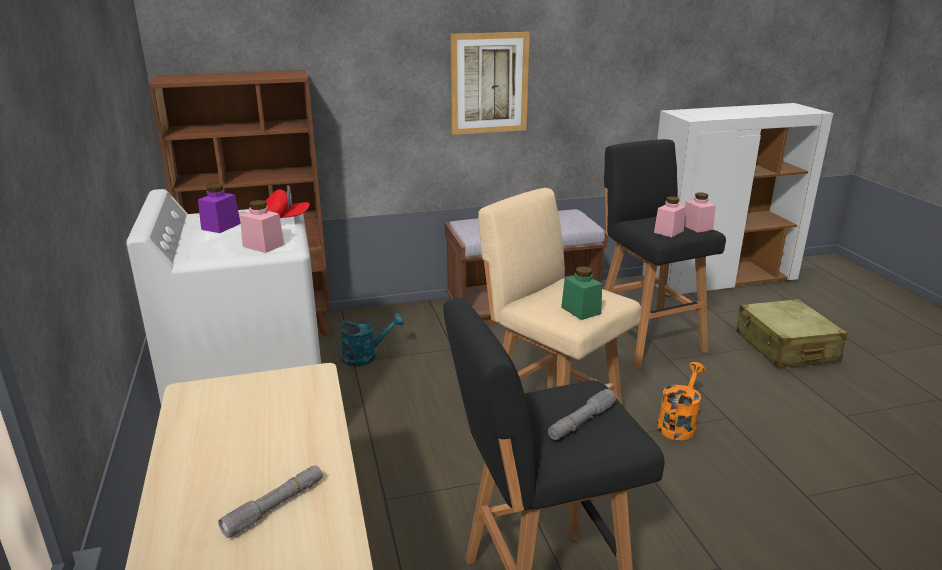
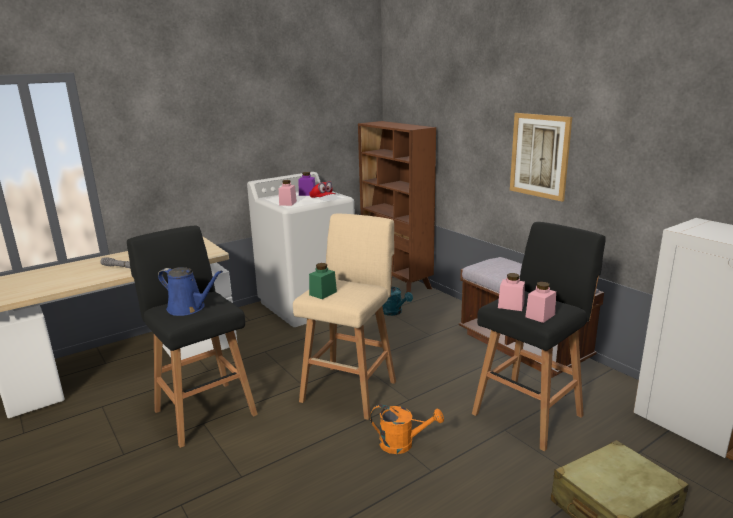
camera: 70 degrees right, 5 degrees down
(581, 421) = (189, 308): grey flashlight -> blue watering can

